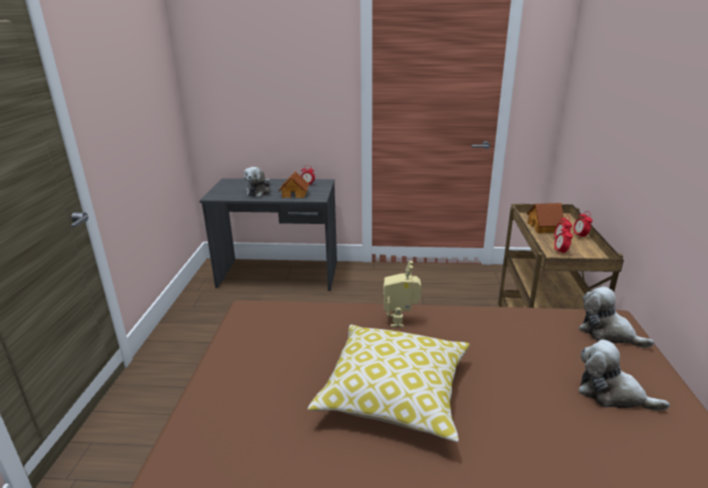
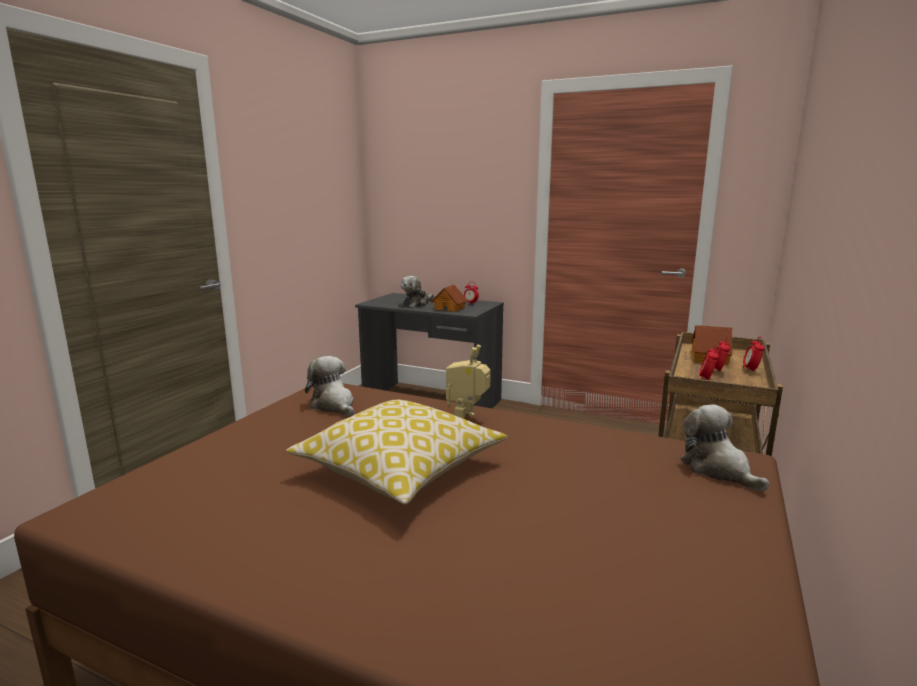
camera: 20 degrees right, 10 degrees down
(612, 394) = (663, 522): plush toy -> plush toy (334, 405)

